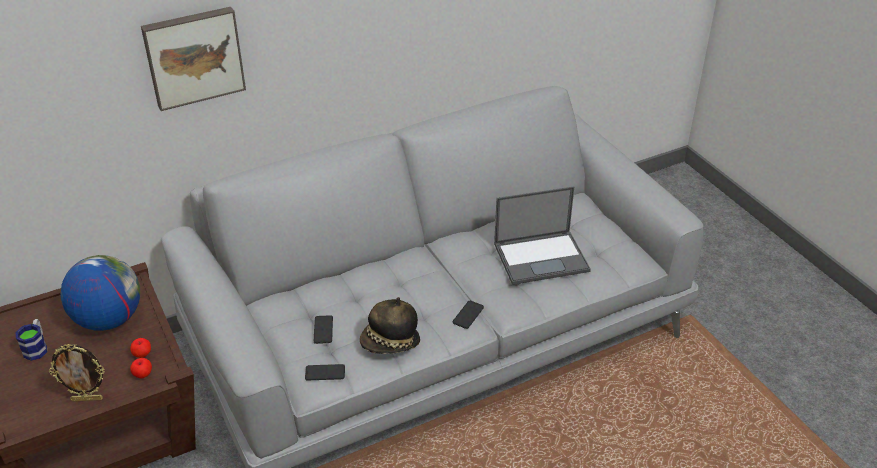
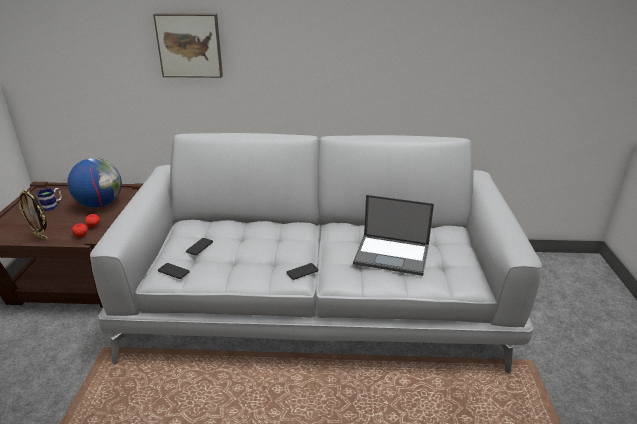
camera: 30 degrees right, 10 degrees down
(390, 343) = (232, 269): hat -> none

